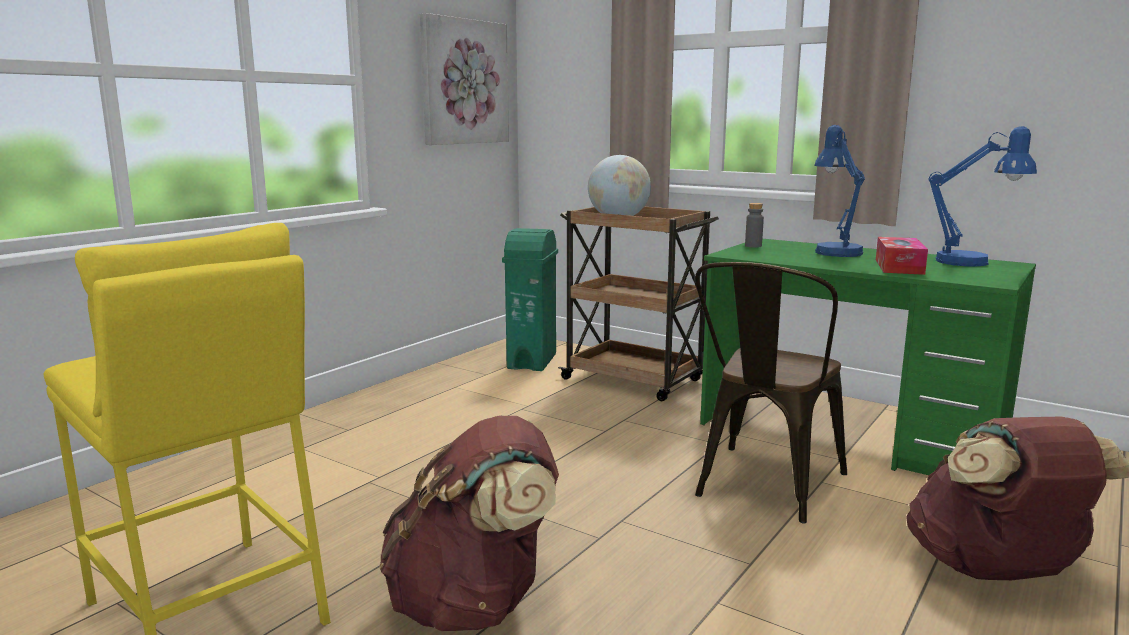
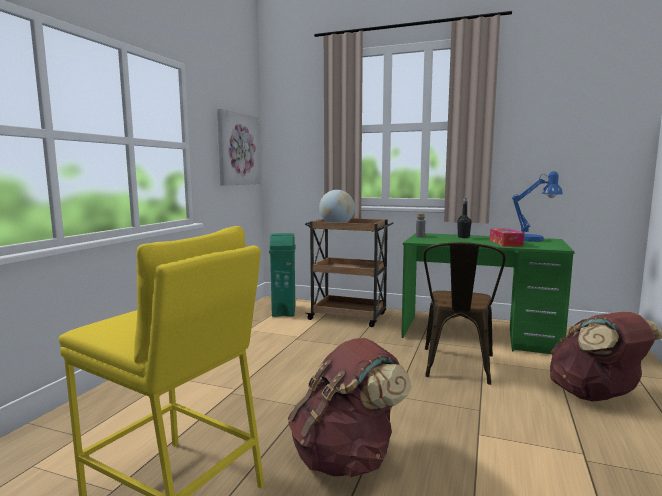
camera: 15 degrees left, 5 degrees down
(834, 251) = (463, 237): blue table lamp -> black bottle

